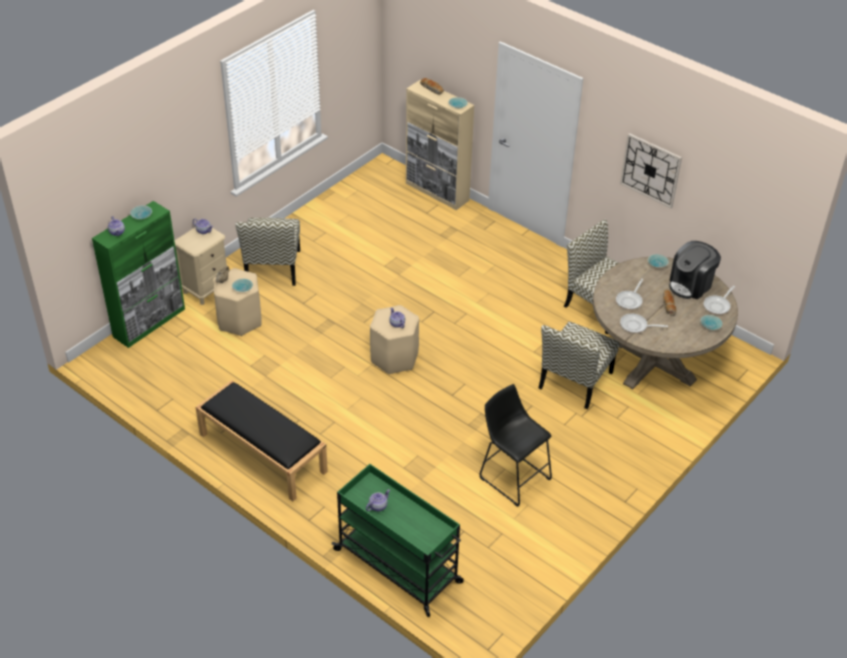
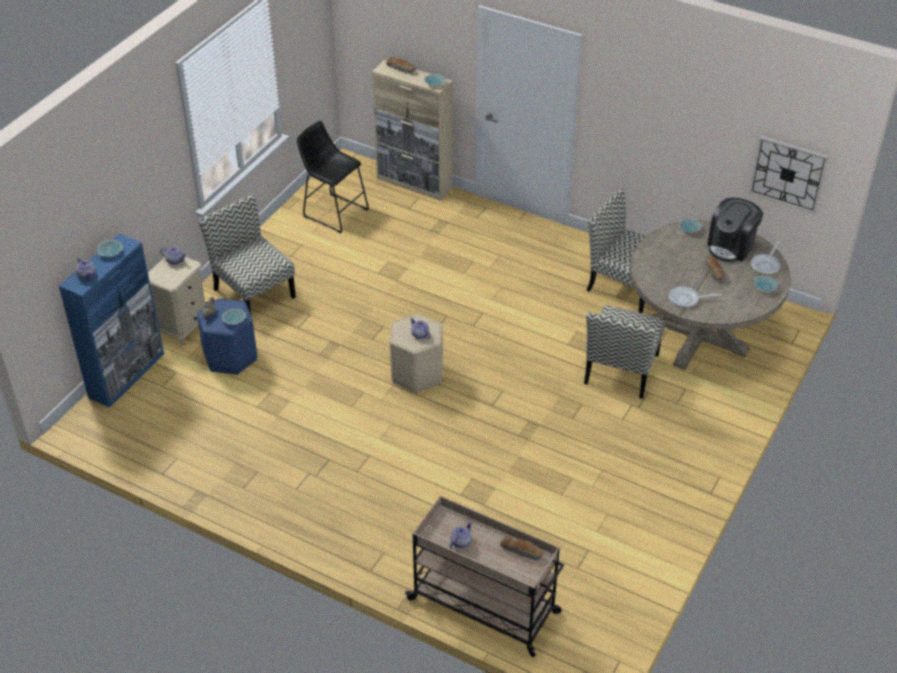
camera: 10 degrees left, 0 degrees up
(149, 322) = (127, 375): green cabinet -> blue cabinet
(239, 320) = (230, 357): beige stool -> blue stool
(261, 453) = (296, 503): black bench -> none
(273, 268) = (253, 292): chair -> chair turned 150 degrees clockwise
(399, 567) = (485, 606): green cart -> beige cart
(428, 522) = (522, 551): none -> bread
(512, 476) = (582, 484): black stool -> black stool (333, 211)
(630, 300) = (672, 272): frying pan -> none
(650, 170) = (668, 127): wall clock -> wall clock (788, 174)

